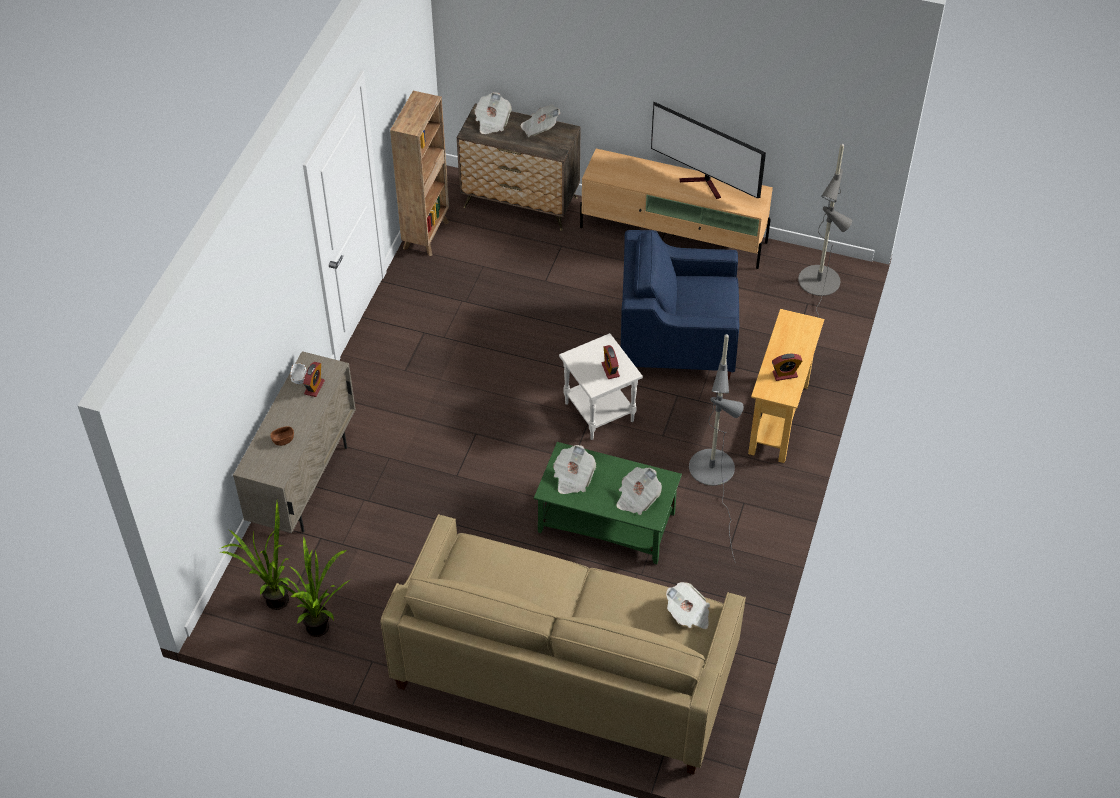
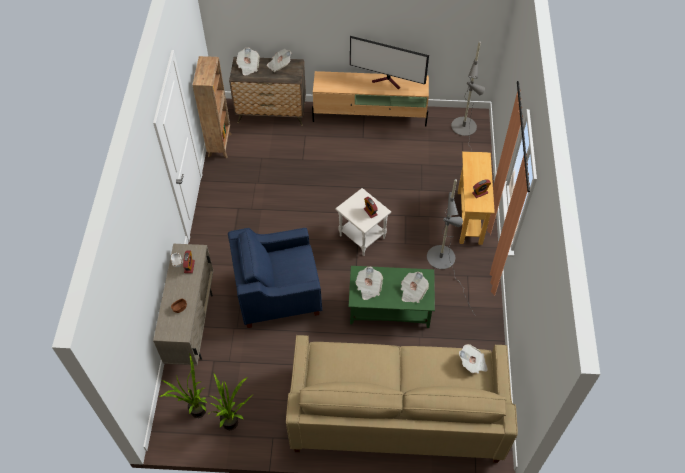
camera: 15 degrees left, 5 degrees up
(676, 342) = (393, 182): blue armchair -> blue armchair (278, 293)

